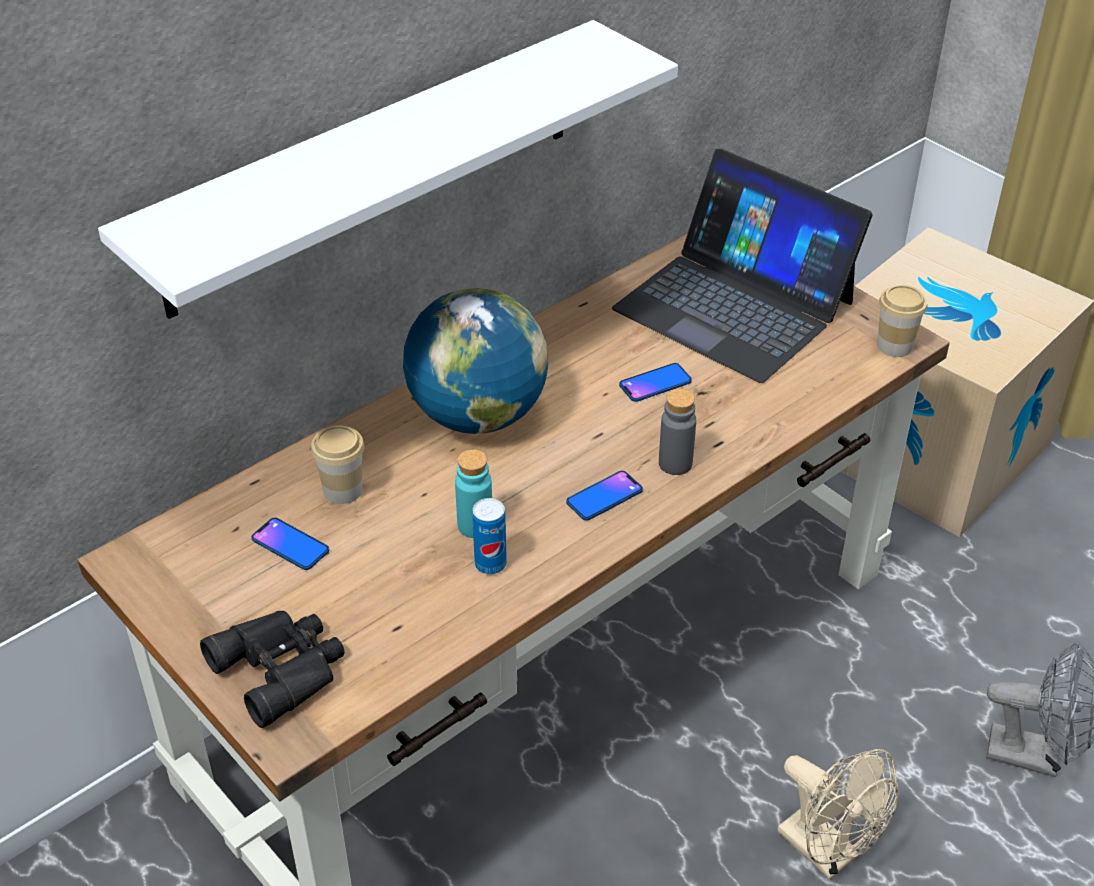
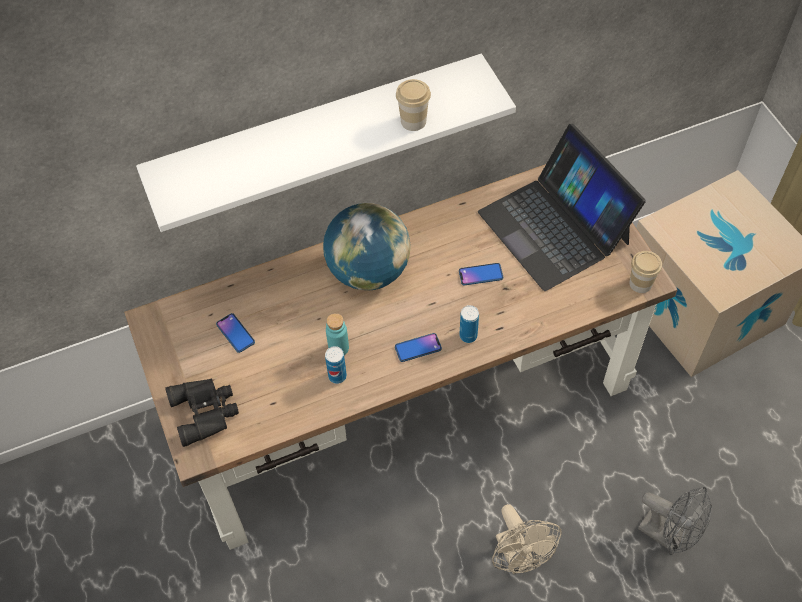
camera: 20 degrees right, 15 degrees up
(343, 490) = (275, 304): cup -> cup (413, 121)
(675, 463) = (468, 335): grey bottle -> can

